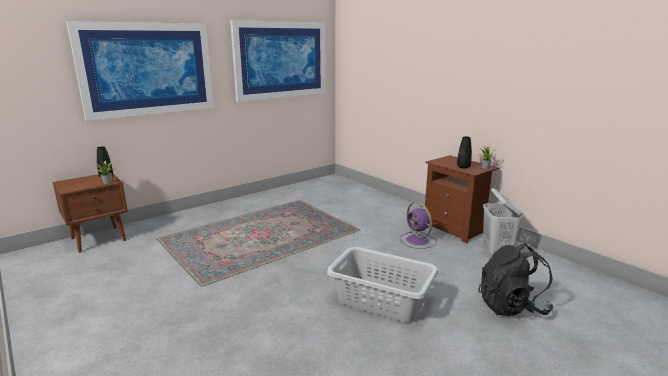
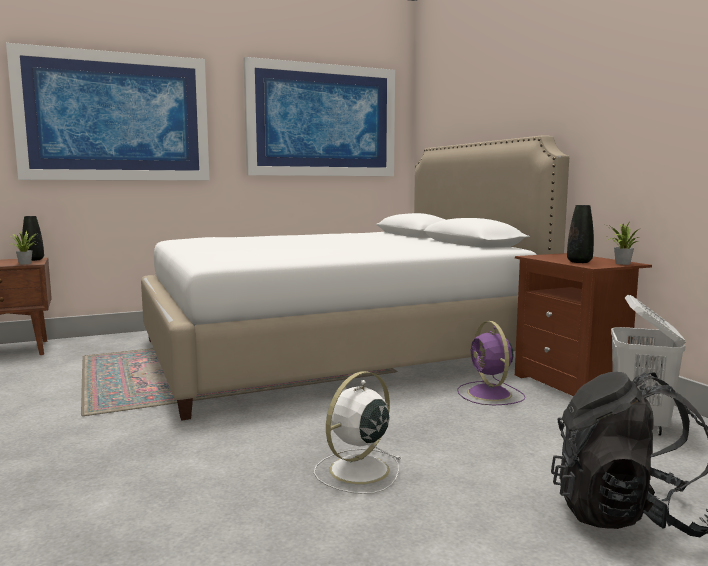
camera: 15 degrees right, 10 degrees down
(315, 217) = (336, 351): none -> white bed
(381, 301) = (357, 471): grey laundry basket -> white fan

